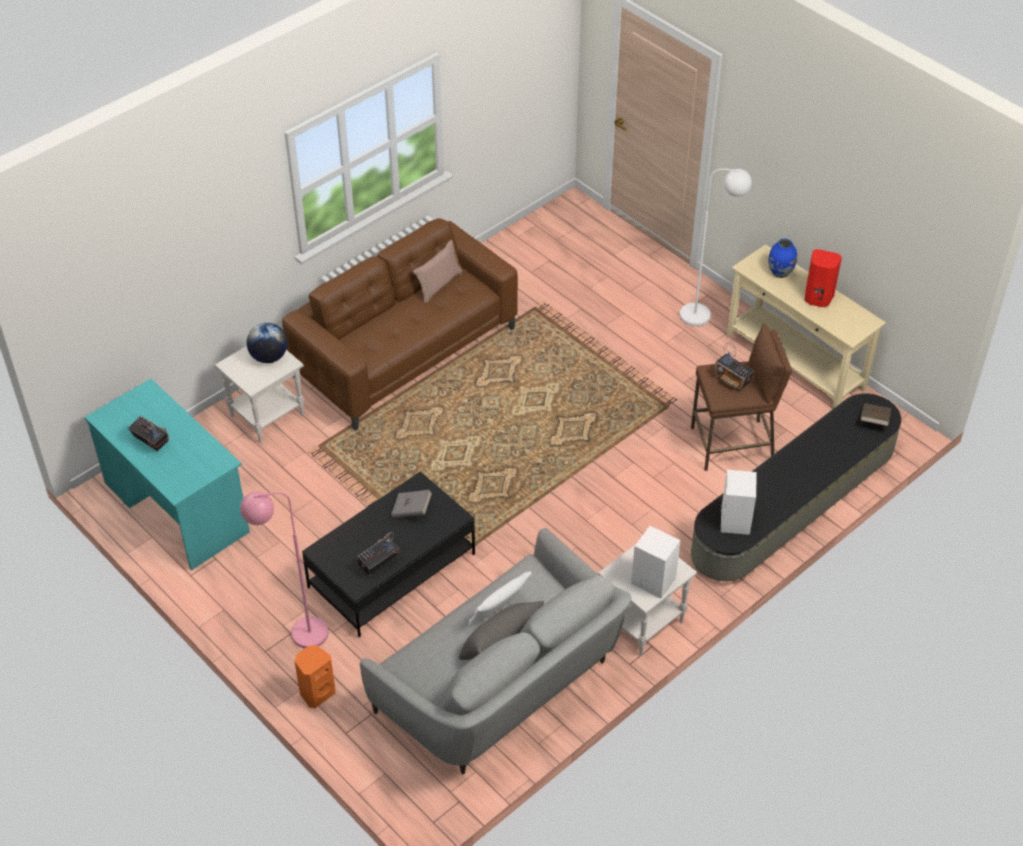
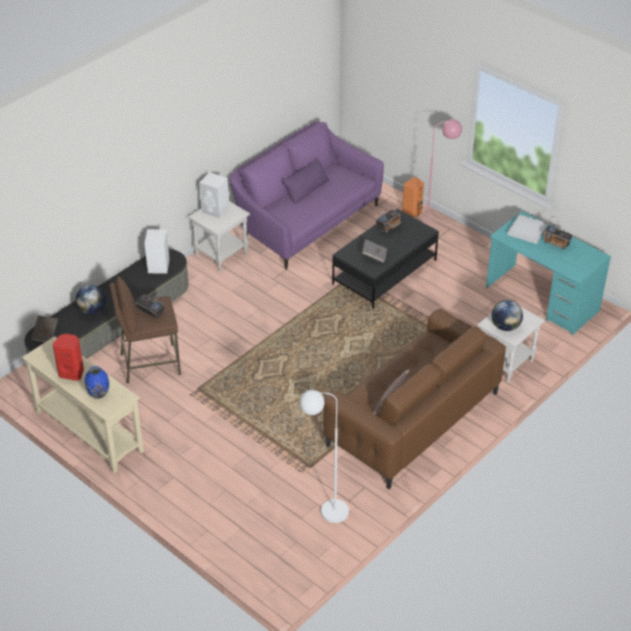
camera: 175 degrees right, 5 degrees down
(182, 467) = (527, 230): none -> white tray
(499, 611) = (308, 200): white pillow -> none
(502, 686) = (305, 221): grey sofa -> purple sofa
(704, 317) = (160, 469): white floor lamp -> white floor lamp (325, 512)
(819, 451) = (92, 311): none -> globe

